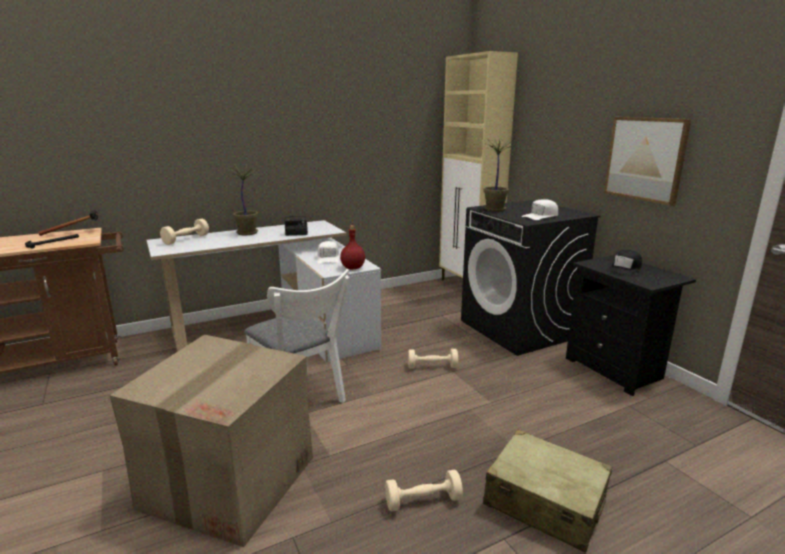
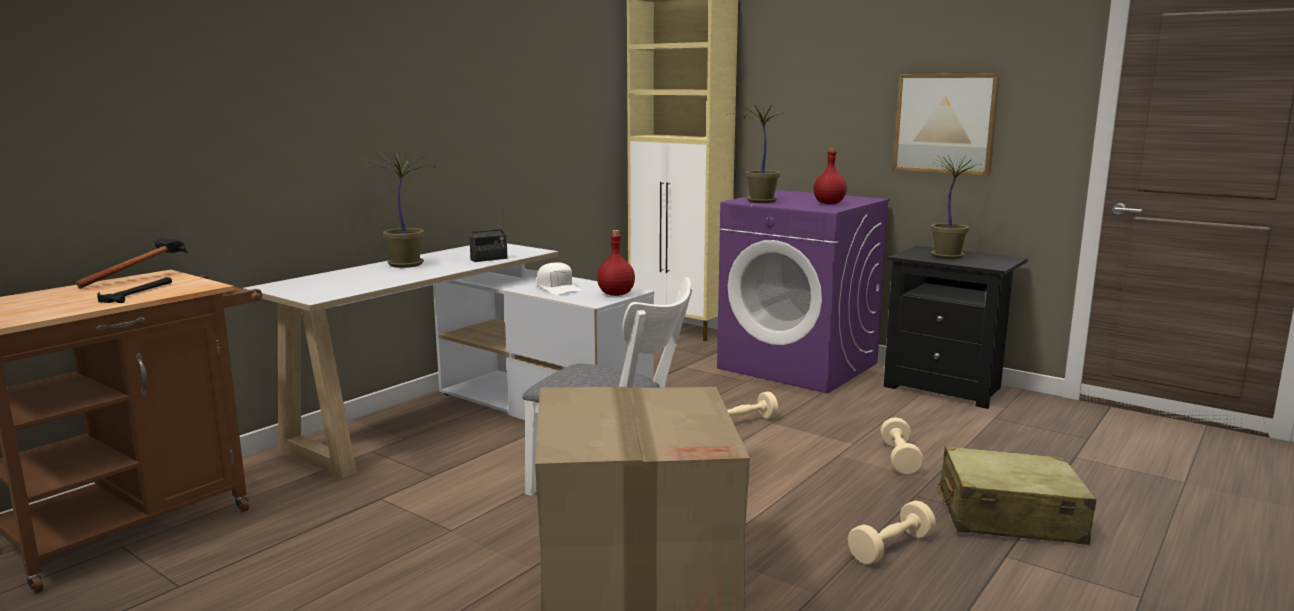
camera: 25 degrees left, 5 degrees down
(186, 239) = (319, 281): beige dumbbell -> beige dumbbell (899, 458)
(520, 329) = (799, 366): black washing machine -> purple washing machine
(540, 216) = (829, 203): white cap -> red bottle
(624, 269) = (948, 256): black cap -> potted plant

